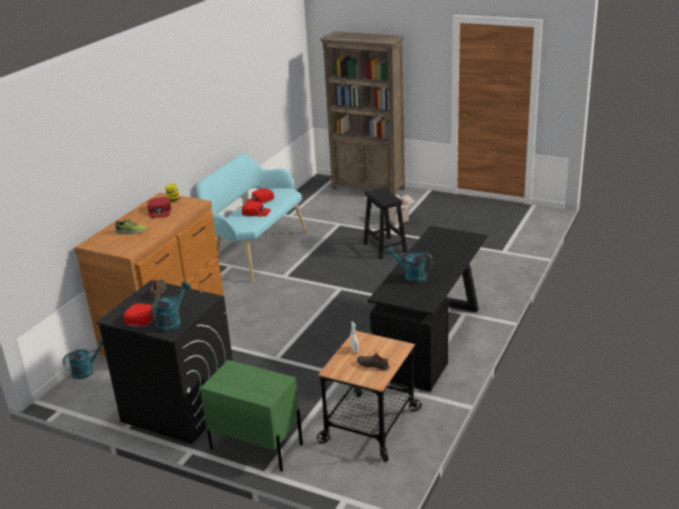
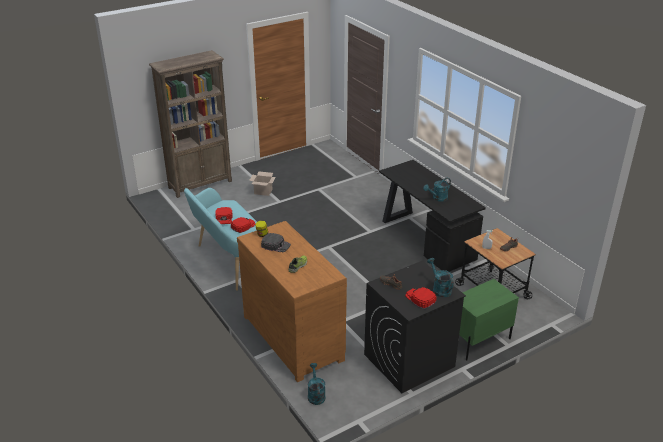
camera: 60 degrees left, 5 degrees up
(160, 211) = (276, 245): red cap -> black cap
(385, 248) = (297, 211): black stool -> none

